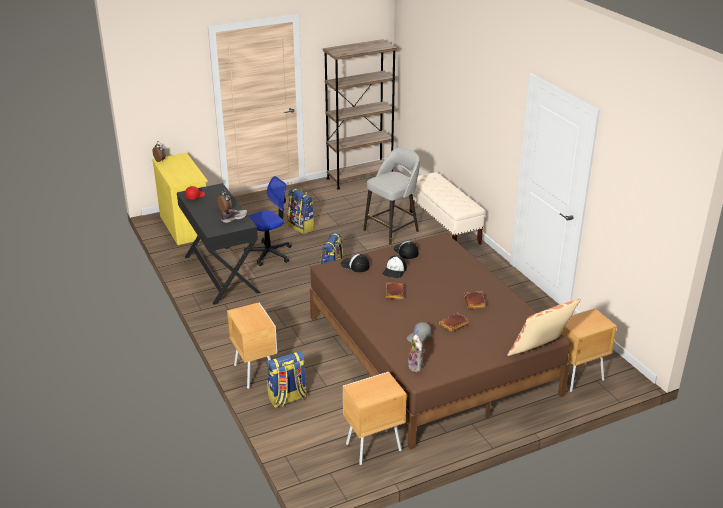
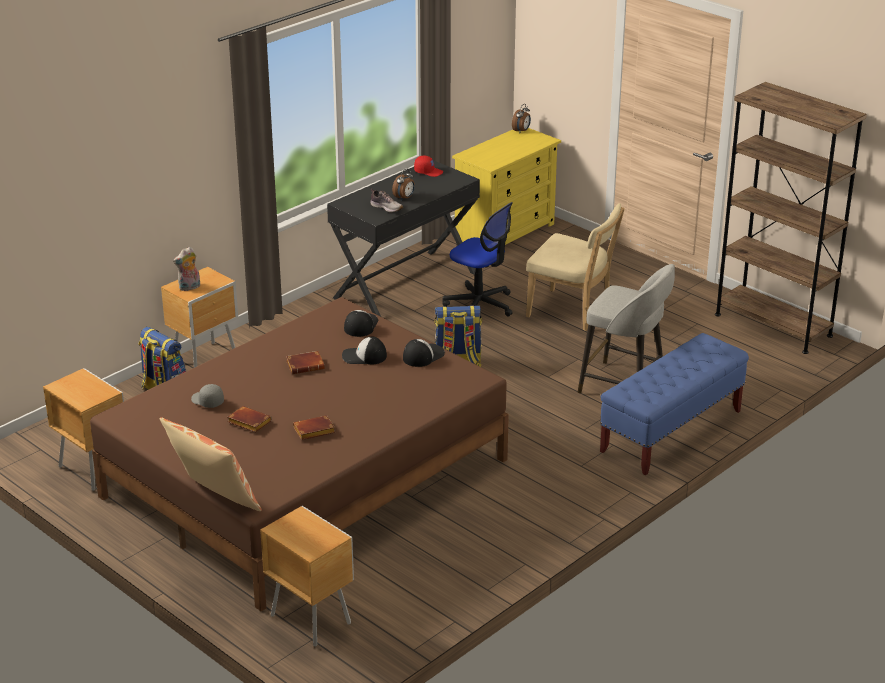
camera: 70 degrees right, 0 degrees up
(302, 227) = (572, 312): backpack -> beige chair
(416, 366) = (140, 410): plush toy -> plush toy (189, 287)
(444, 228) = (671, 432): beige bench -> blue bench

